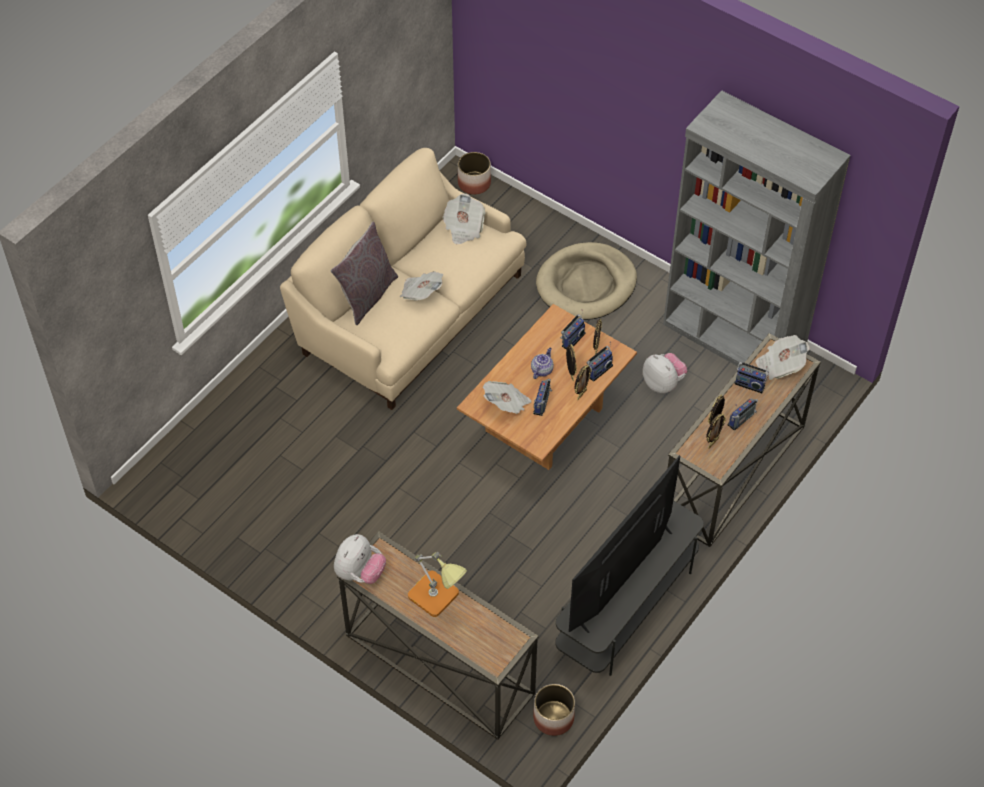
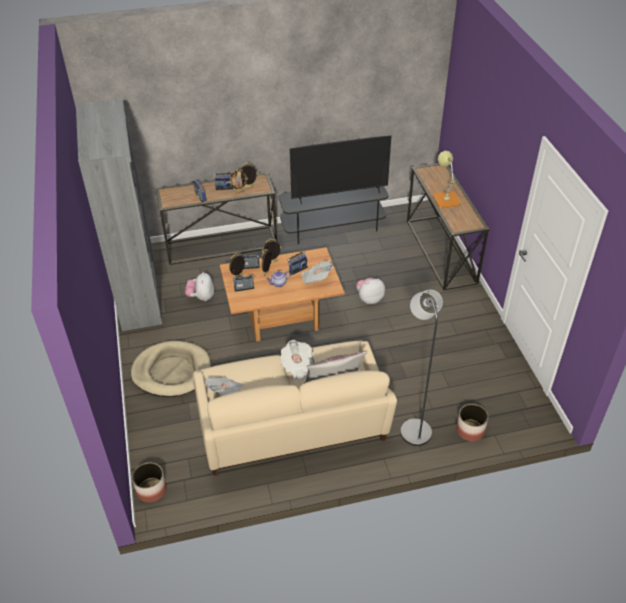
camera: 140 degrees left, 10 degrees down
(284, 385) = (413, 427): none -> grey floor lamp
(360, 573) = (476, 224): plush toy -> plush toy (369, 299)
(553, 717) = (406, 211): planter -> planter (470, 430)
(780, 365) = (175, 196): newspaper -> none

